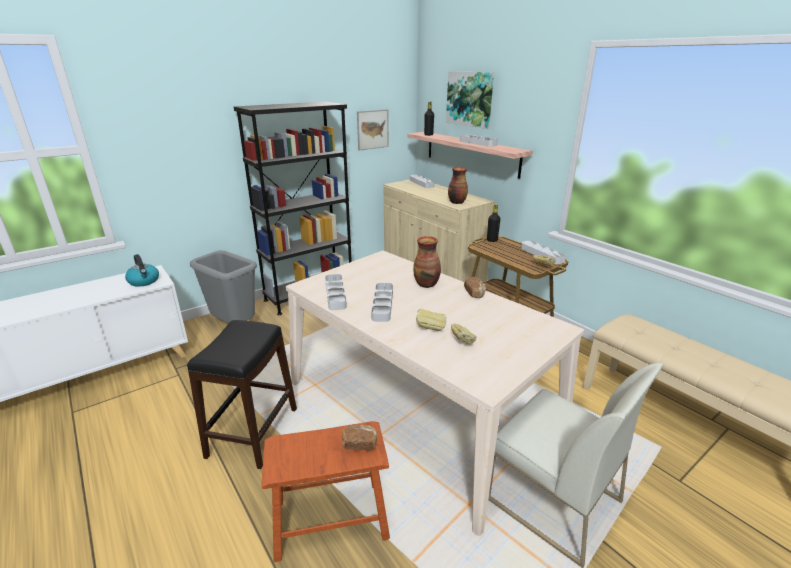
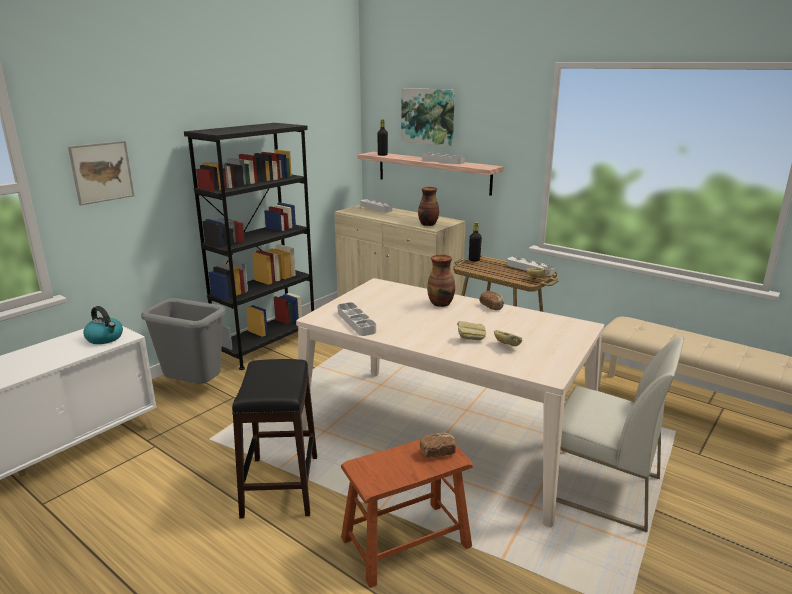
camera: 15 degrees left, 5 degrees down
(372, 129) = (320, 151): picture -> picture (102, 172)
(382, 304) = (410, 325): grey tray -> none

